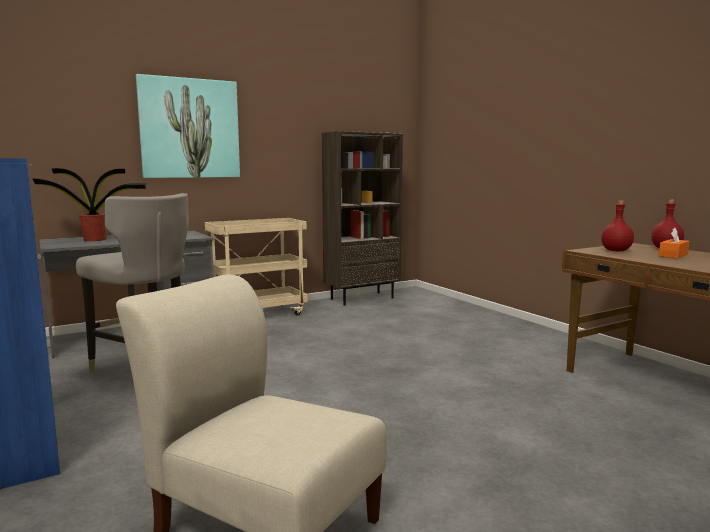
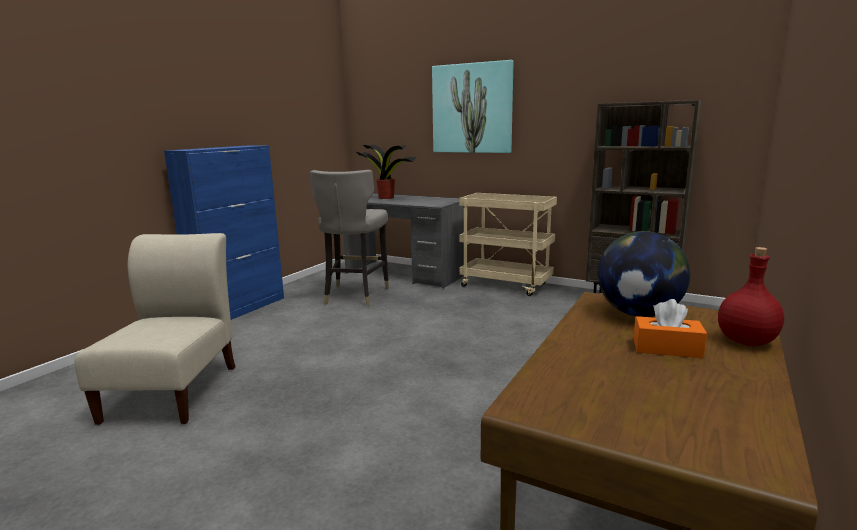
camera: 60 degrees right, 5 degrees up
(616, 251) = (638, 314): red bottle -> globe

